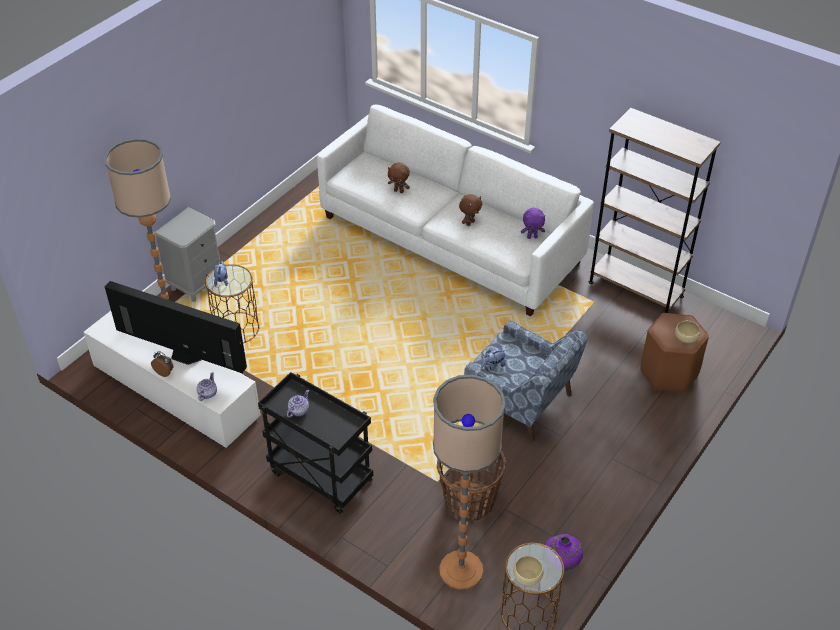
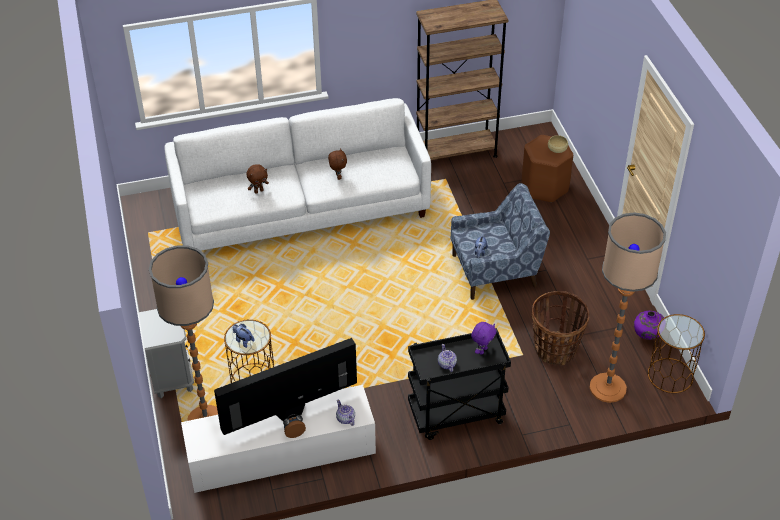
camera: 50 degrees left, 0 degrees up
(527, 575) = (684, 338): beige bowl -> none
(532, 237) = (389, 156): purple plush toy -> purple plush toy (482, 350)

